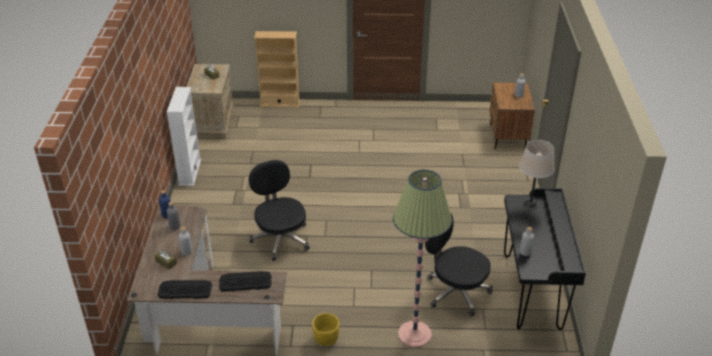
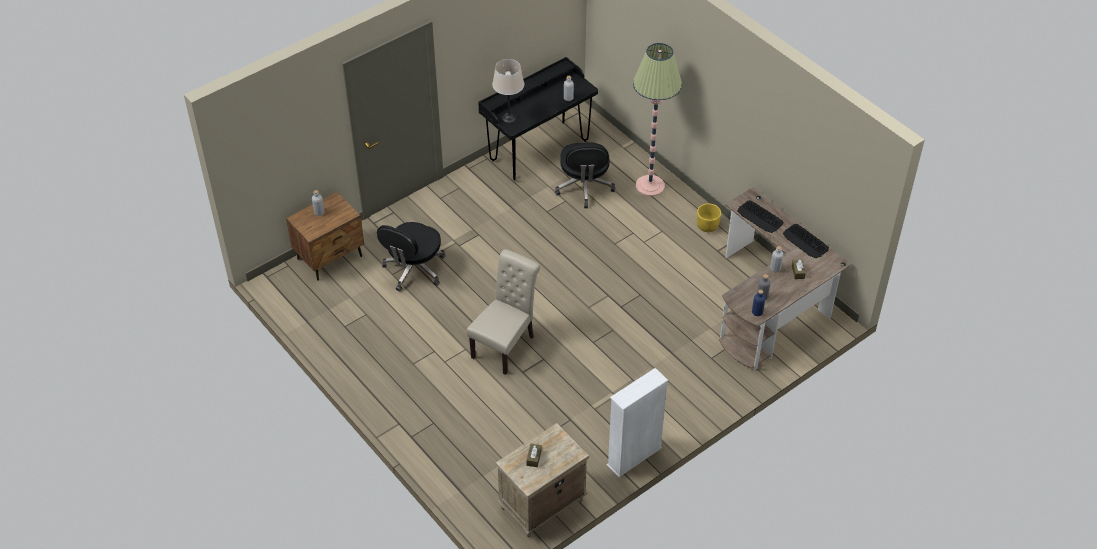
camera: 130 degrees left, 10 degrees up
(280, 103) = (440, 478): beige bookcase -> none
(280, 238) = (643, 321): black office chair -> black office chair (414, 270)
(341, 168) = (506, 344): none -> beige chair

